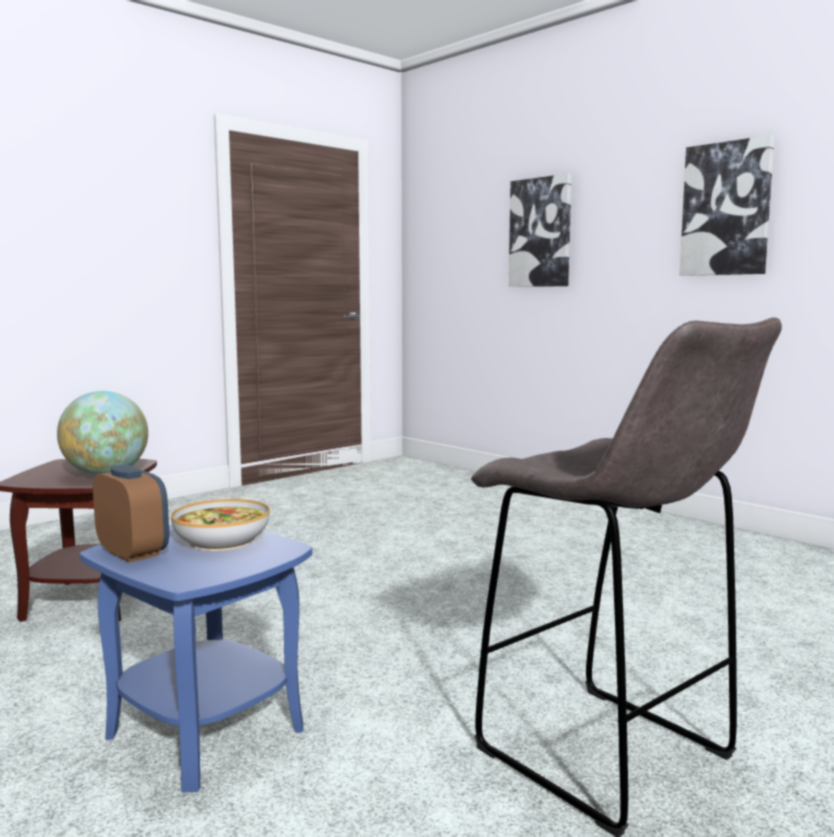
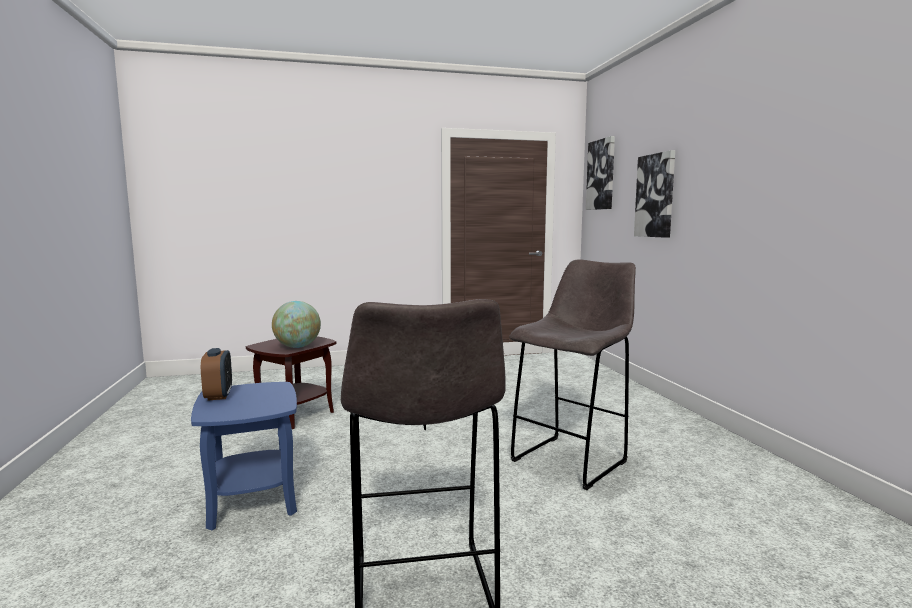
camera: 30 degrees right, 0 degrees up
(222, 540) = (265, 396): bowl -> none
(566, 575) = (571, 460): none -> grey stool
(726, 209) = (777, 177): picture -> picture (601, 174)

